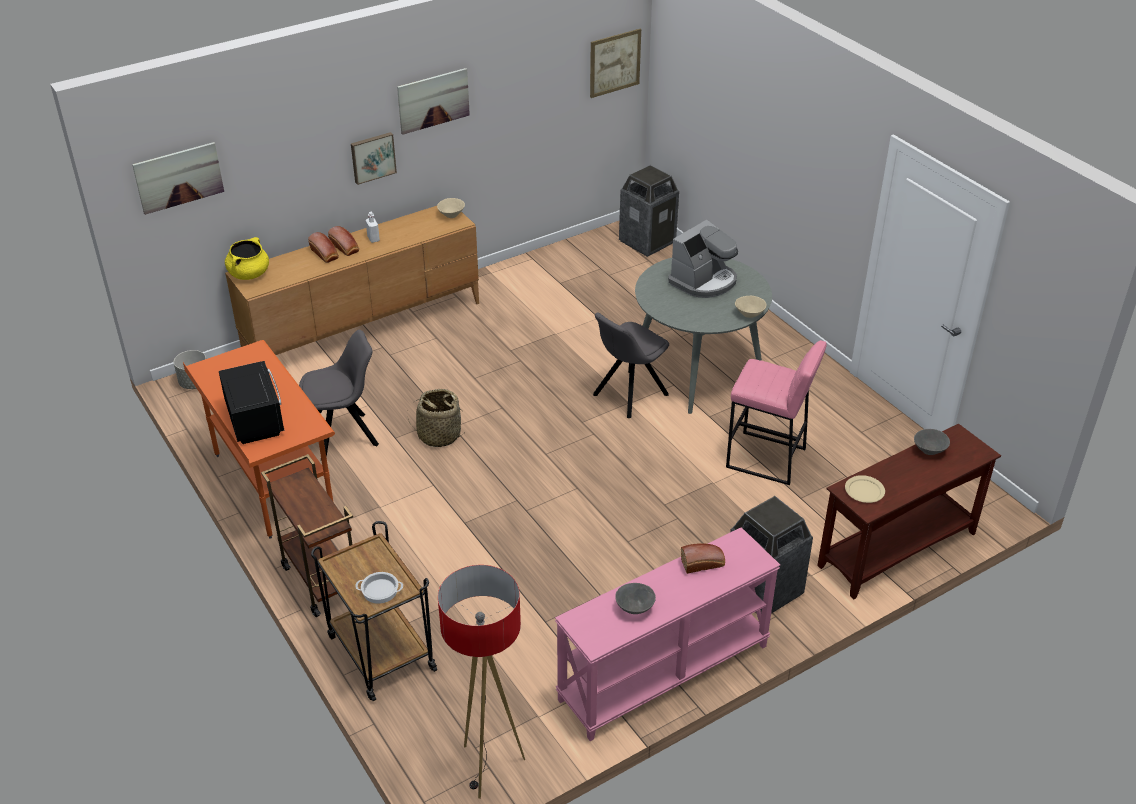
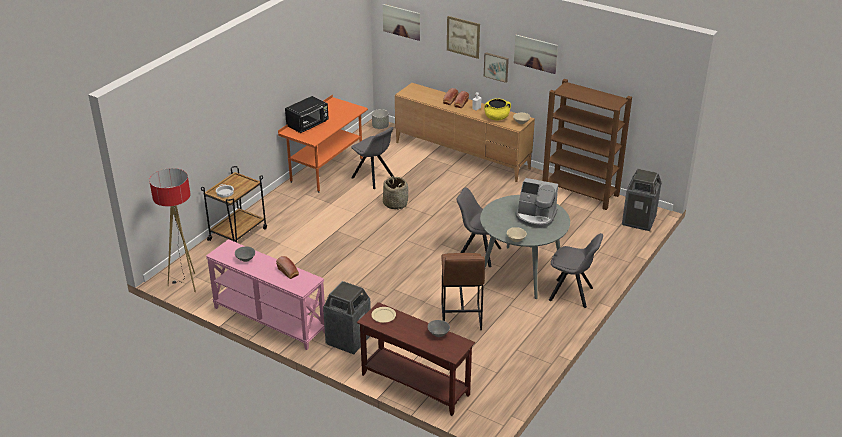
camera: 65 degrees right, 5 degrees down
(249, 274) = (415, 88): yellow cooking pot -> yellow cooking pot (496, 118)
(321, 579) = (273, 204): brown cart -> none
(548, 261) = (580, 192): none -> brown bookcase
(615, 63) = (660, 95): picture -> picture (463, 37)
(767, 458) = (461, 317): pink stool -> brown stool
(769, 347) = (571, 294): none -> grey chair

